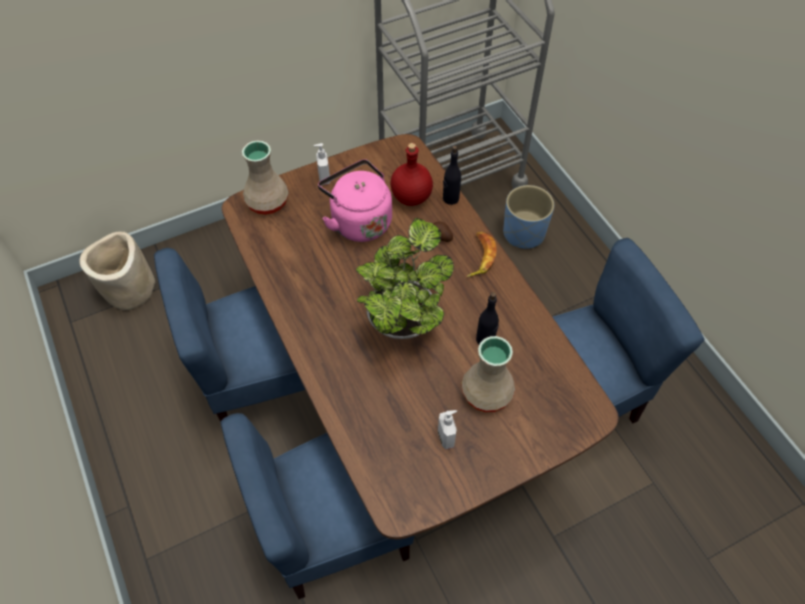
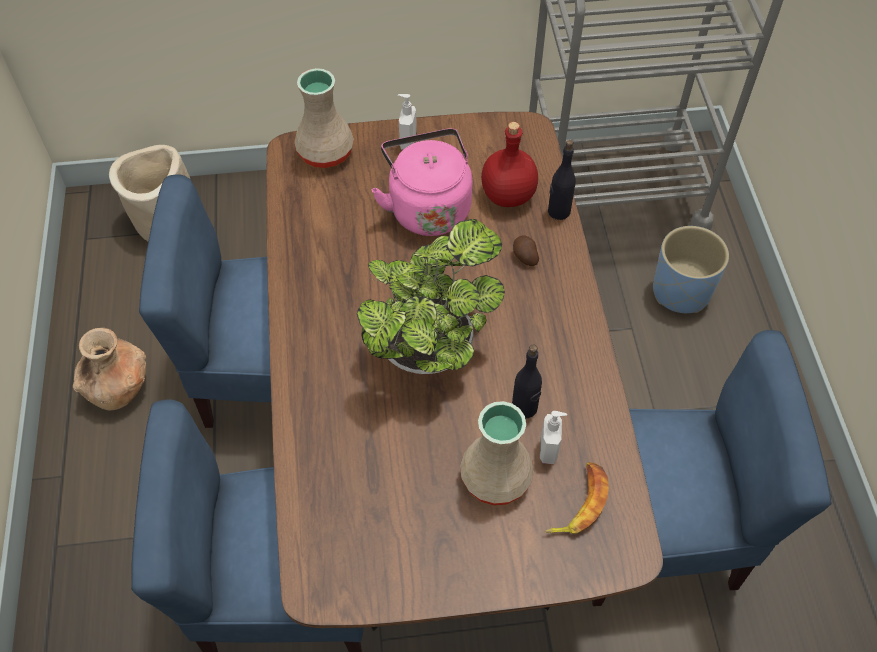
camera: 20 degrees right, 0 degrees up
(146, 425) = (119, 387): none -> brown vase
(446, 438) = (418, 518): soap dispenser -> soap dispenser (549, 450)
(480, 257) = (564, 298): banana -> banana (579, 503)

